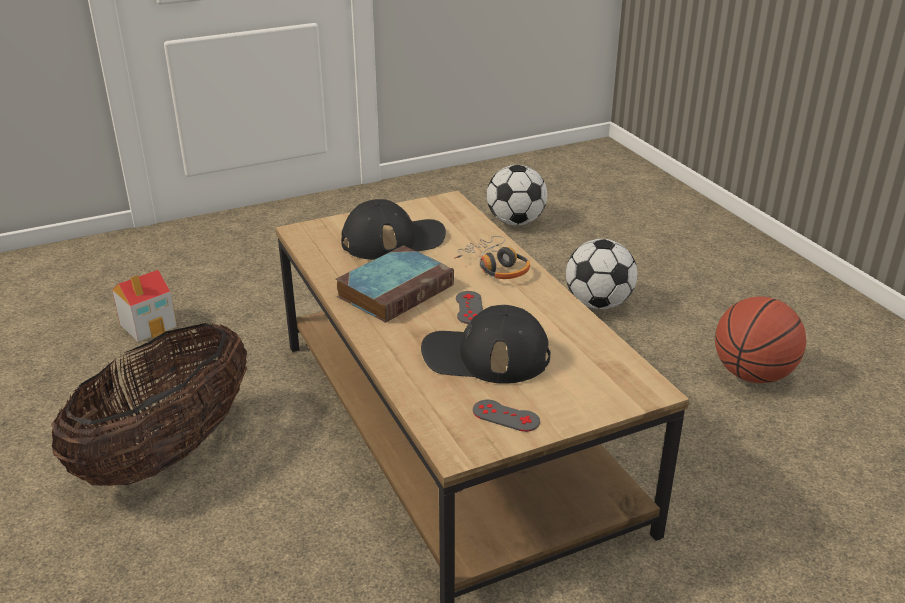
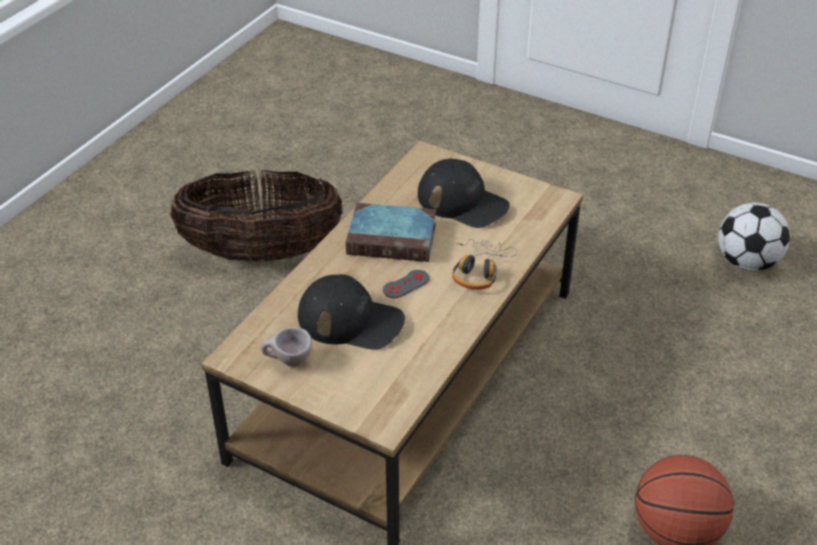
camera: 55 degrees right, 10 degrees up
(149, 325) = (374, 161): toy house -> none
(485, 355) = (351, 320): black cap -> black cap turned 135 degrees clockwise
(506, 416) = (288, 362): grey game controller -> beige cup
(598, 303) = (673, 378): football -> none

